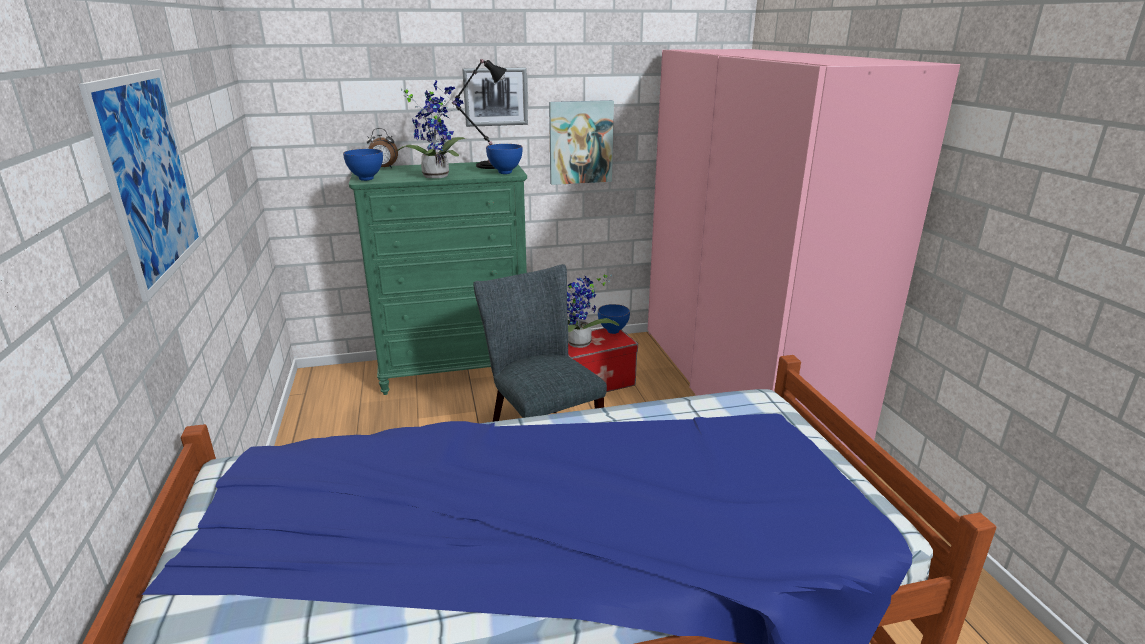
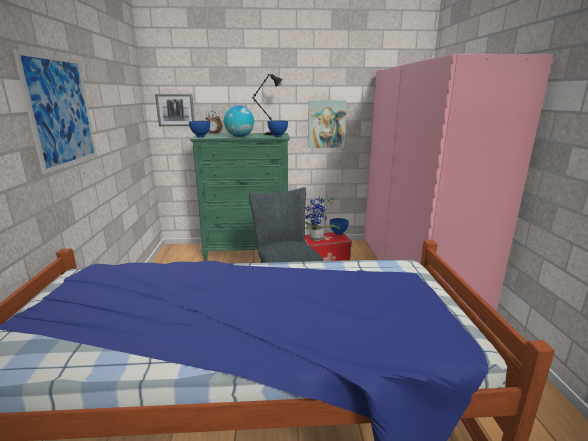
camera: 10 degrees right, 5 degrees down
(437, 175) = (239, 136): potted plant -> globe
(495, 97) = (278, 96): picture -> picture (175, 110)

